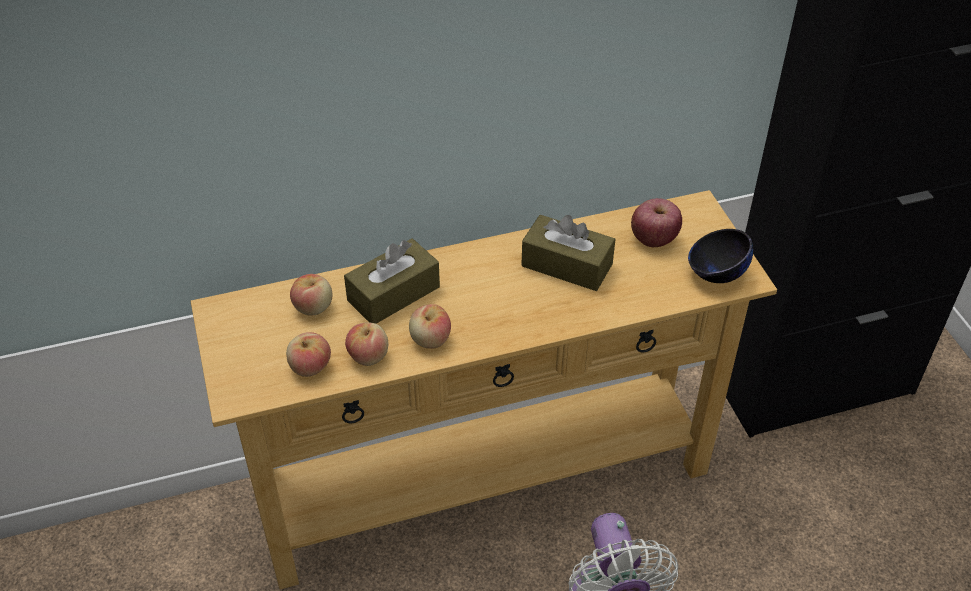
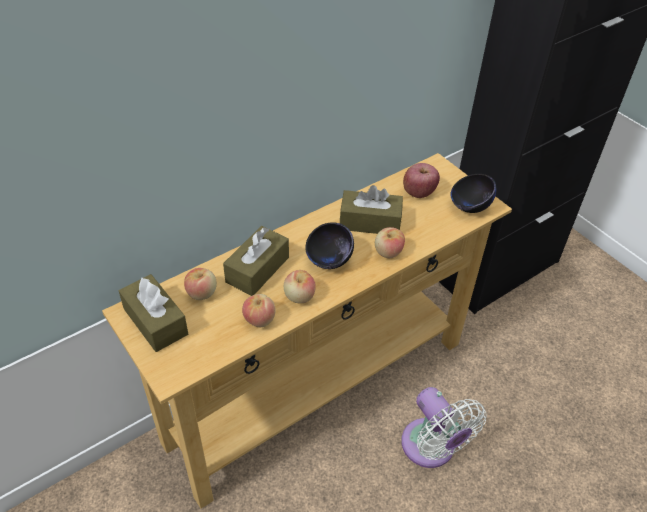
camera: 20 degrees left, 0 degrees up
(245, 328) = (155, 321): none -> brown tissue box
(310, 367) = (219, 339): apple -> apple (388, 252)
(489, 303) = (329, 260): none -> black bowl

